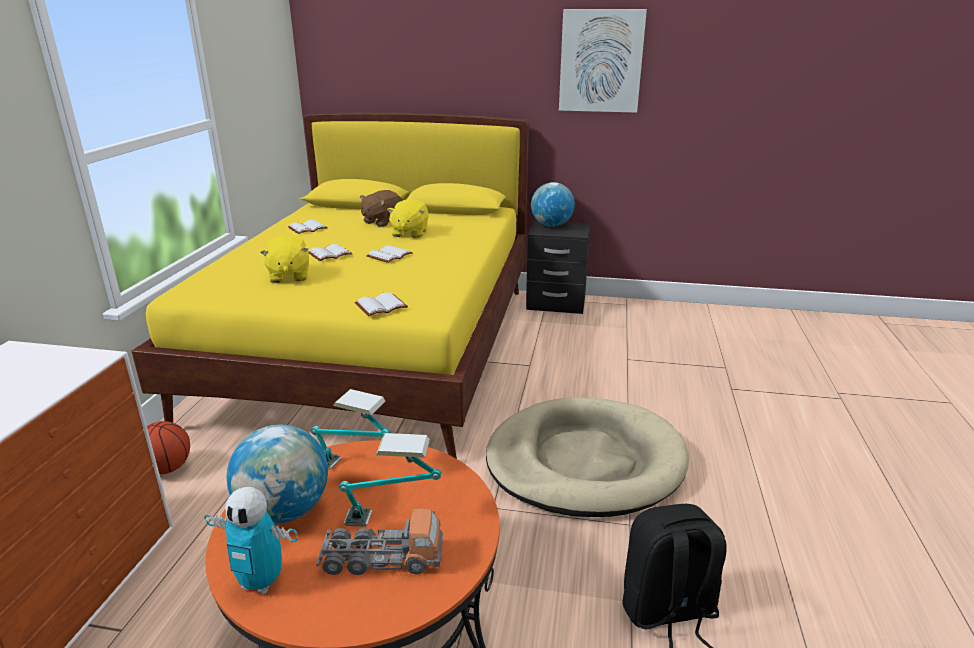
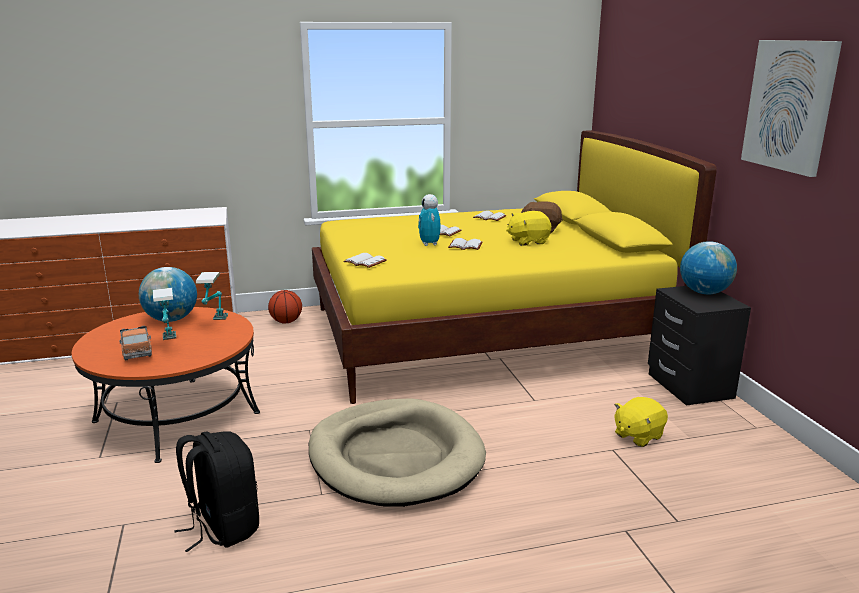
camera: 65 degrees right, 5 degrees down
(261, 582) = (115, 329): toy robot -> toy robot (429, 244)
(289, 276) = (391, 233): yellow plush toy -> yellow plush toy (638, 435)

